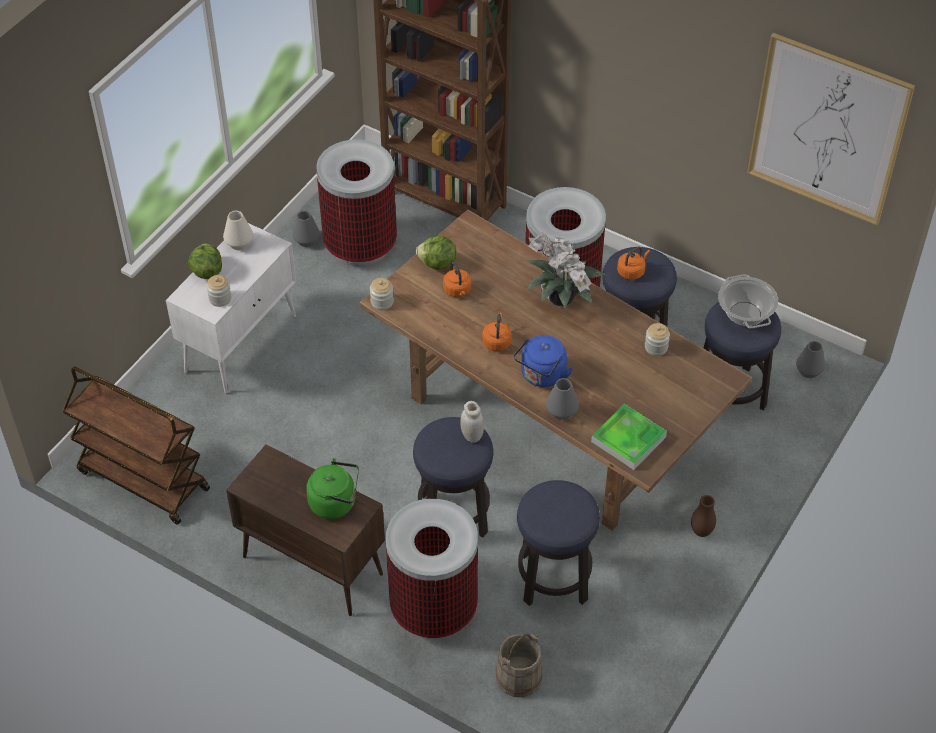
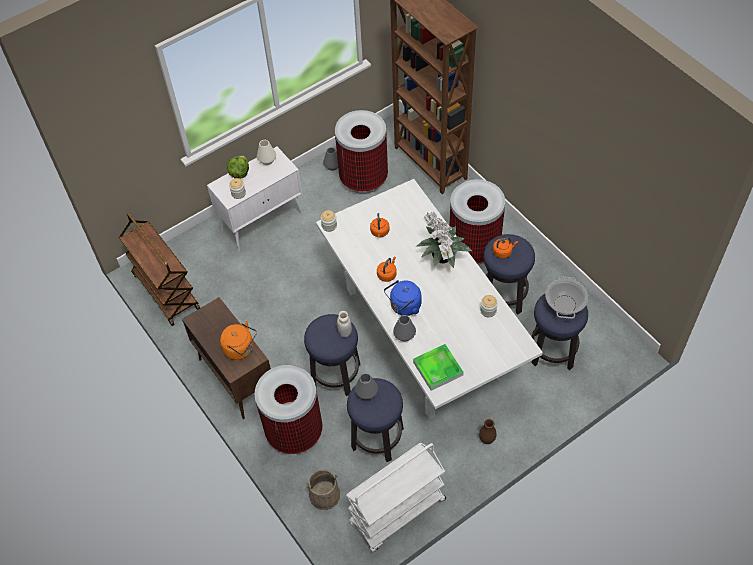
camera: 25 degrees right, 5 degrees up
(335, 503) = (241, 349): green kettle -> orange kettle
(437, 264) = (376, 210): lettuce -> none
(546, 422) = (422, 332): brown dining table -> white dining table
(630, 664) = (397, 512): none -> white cart
(809, 371) = (614, 352): grey vase -> grey vase (366, 393)
(827, 130) = (648, 197): picture -> none

